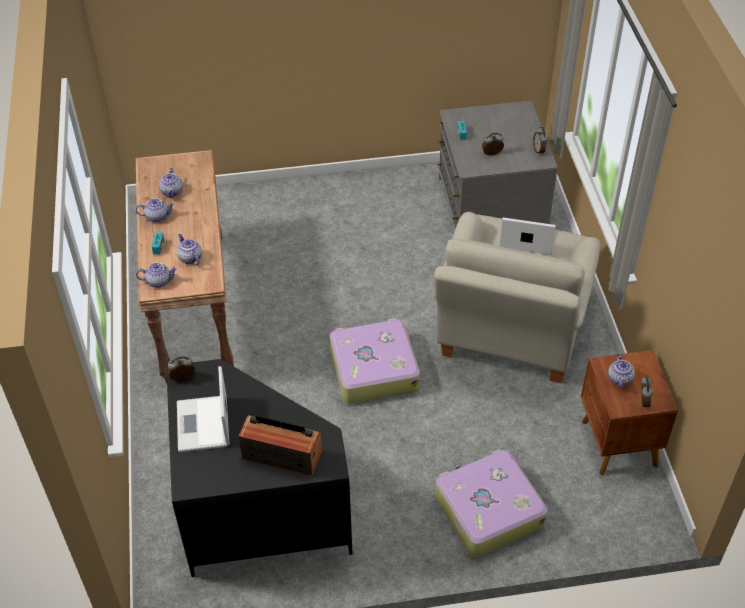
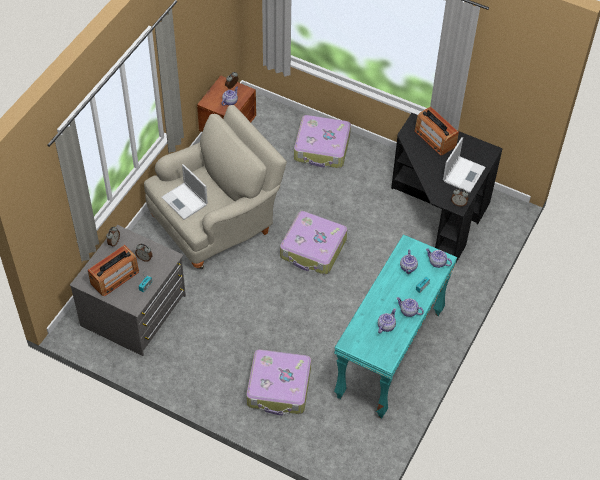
camera: 145 degrees left, 5 degrees up
(193, 310) = (390, 355): brown console table -> turquoise console table
(284, 222) = (279, 388): none -> suitcase
(498, 125) = (115, 277): none -> radio

